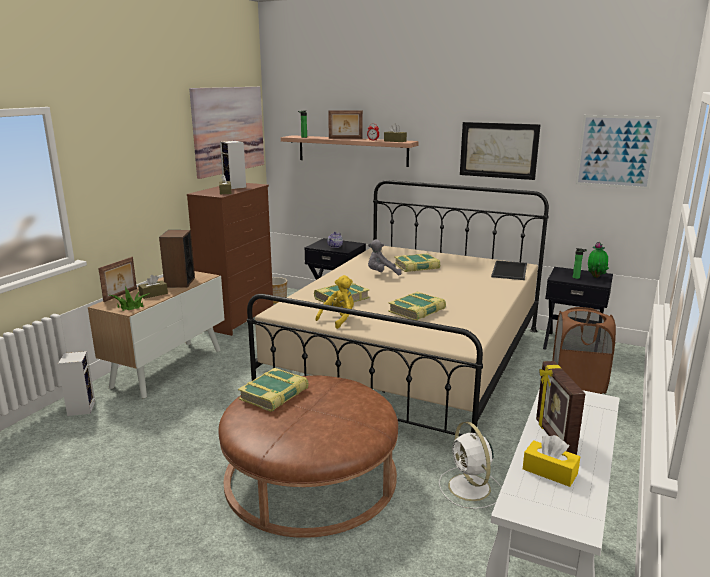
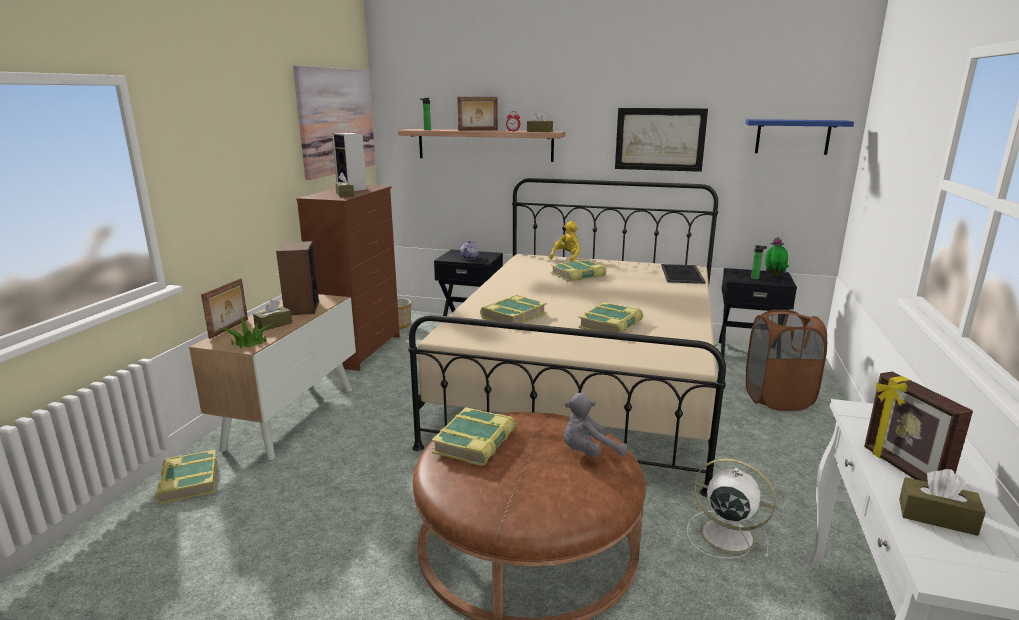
camera: 10 degrees left, 0 degrees up
(81, 408) = (188, 482): speaker -> book
(338, 319) = (524, 340): yellow plush toy -> yellow plush toy (567, 258)
(381, 274) = (543, 285): grey plush toy -> grey plush toy (588, 453)
(470, 488) = (724, 535): white fan -> white fan turned 150 degrees clockwise
(549, 471) = (937, 517): yellow tissue box -> brown tissue box
(616, 151) = (792, 136): picture -> blue shelf

